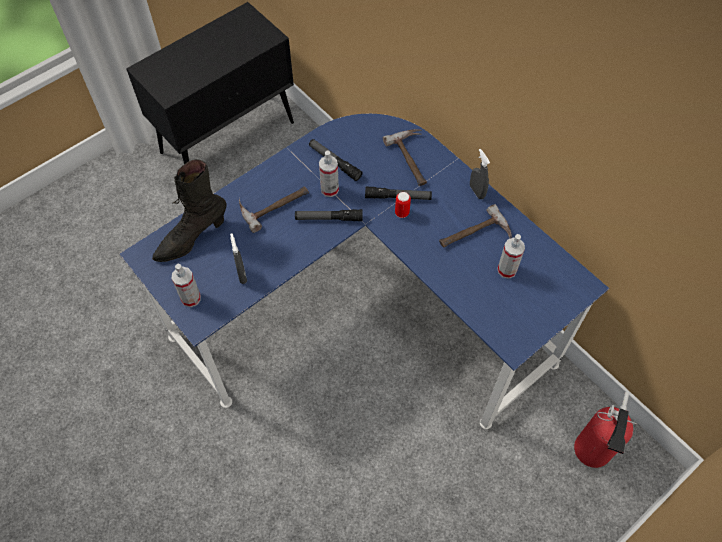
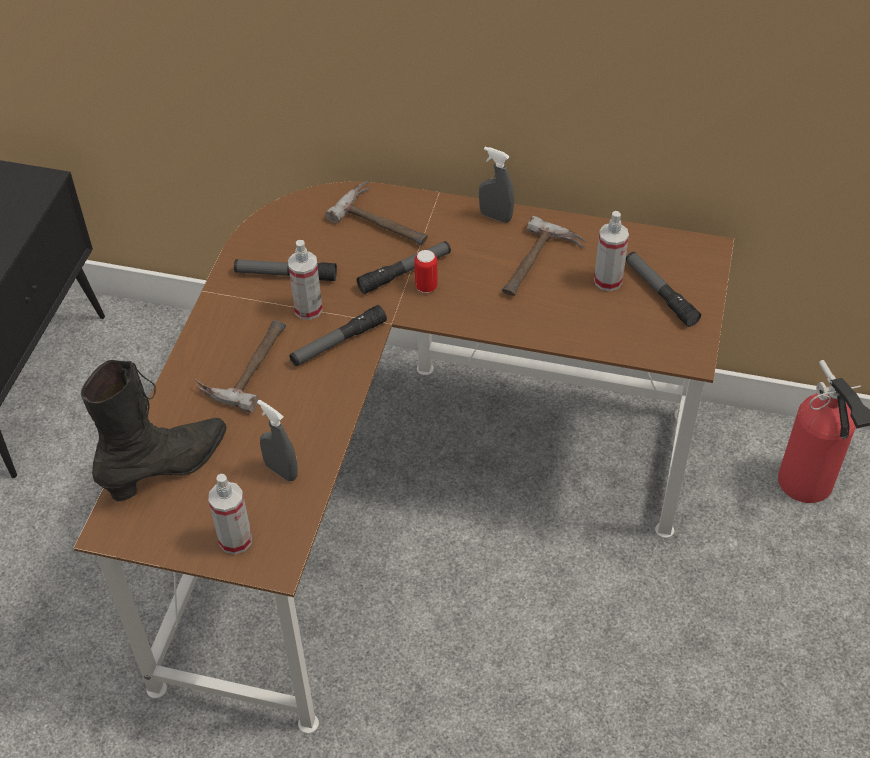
camera: 35 degrees left, 10 degrees down
(191, 238) = (167, 468): black boot -> black boot turned 150 degrees counterclockwise
(364, 311) = (403, 493): blue desk -> brown desk
(530, 296) = (660, 293): none -> flashlight

